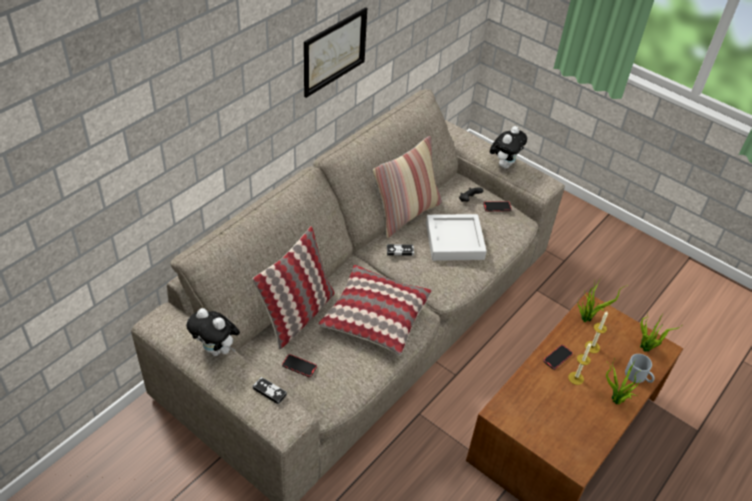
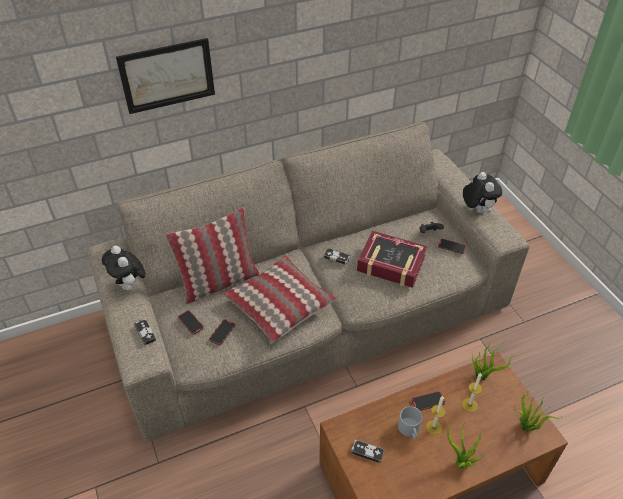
camera: 30 degrees right, 0 degrees up
(334, 51) = (317, 62): picture -> picture (167, 75)
(338, 364) = (222, 333): none -> phone
(406, 214) = (364, 228): pillow -> none
(454, 241) = (391, 264): grey tray -> book
(504, 164) = (477, 210): plush toy -> plush toy turned 75 degrees counterclockwise
(535, 422) = (367, 452): none -> game controller
(638, 376) = (500, 451): grey mug -> grey mug (410, 430)

